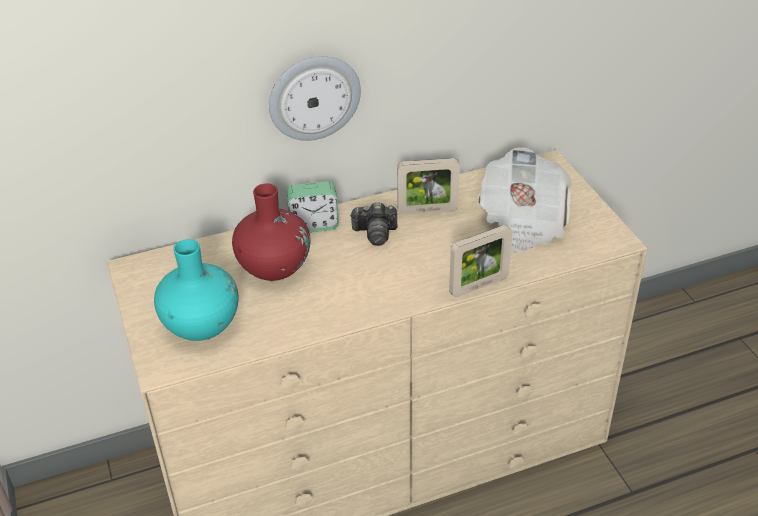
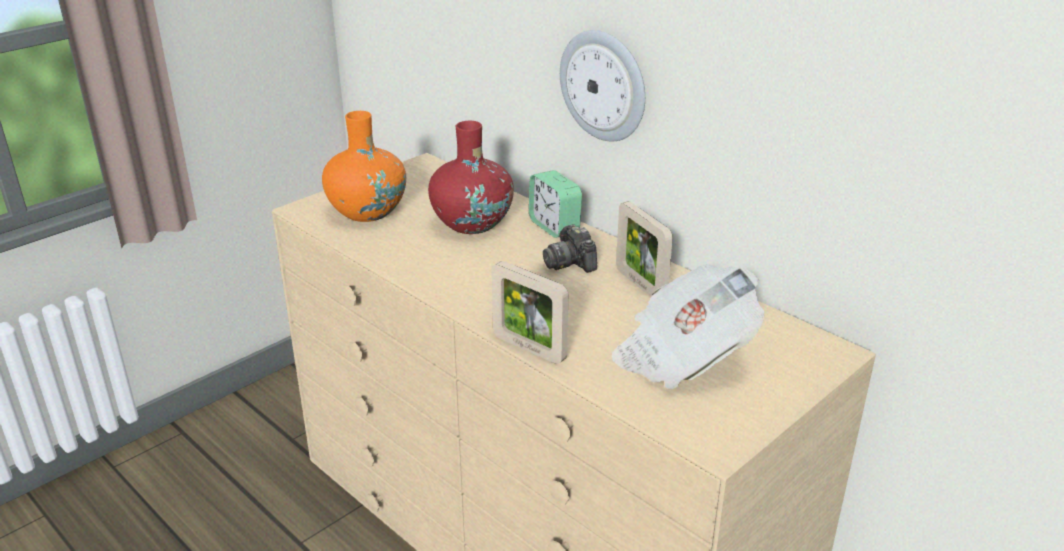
camera: 65 degrees right, 10 degrees down
(201, 325) = (367, 211): turquoise vase -> orange vase

